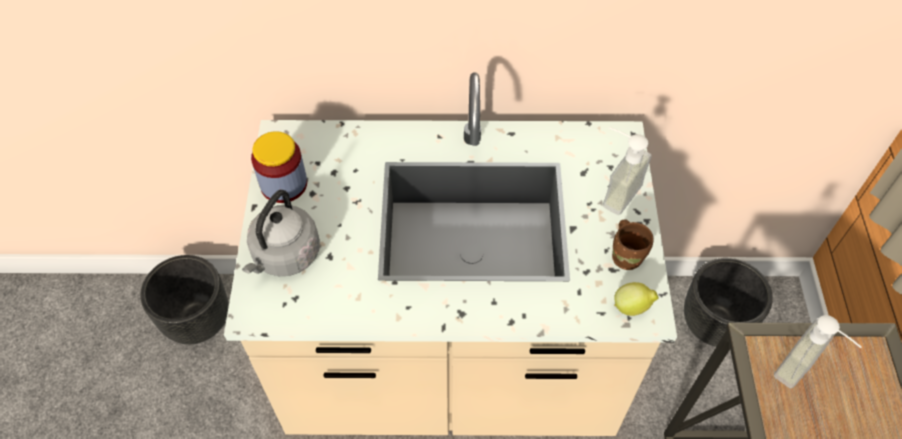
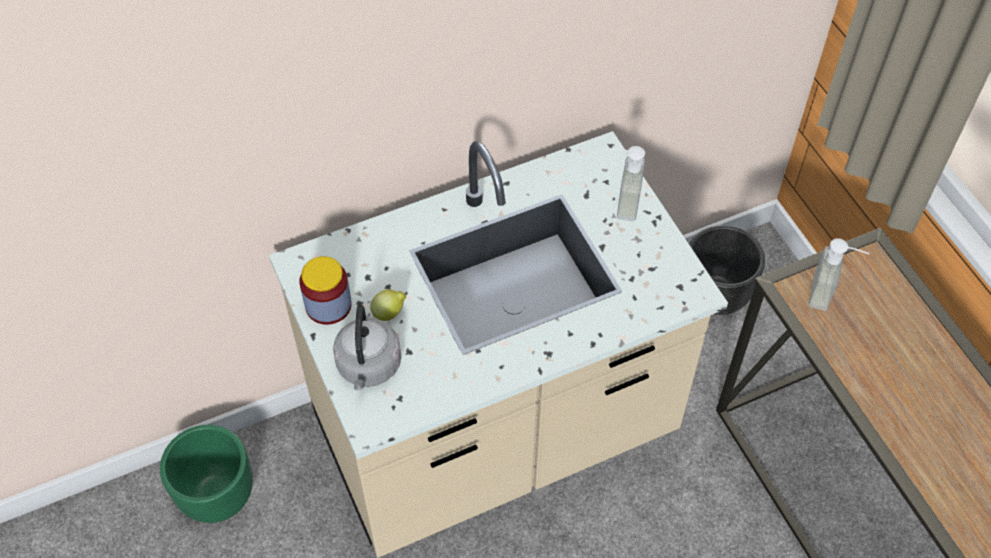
camera: 25 degrees left, 0 degrees up
(199, 321) = (218, 495): black planter -> green planter
(627, 256) = (658, 253): brown mug -> none
(632, 307) = (682, 293): lemon -> lemon (389, 313)

